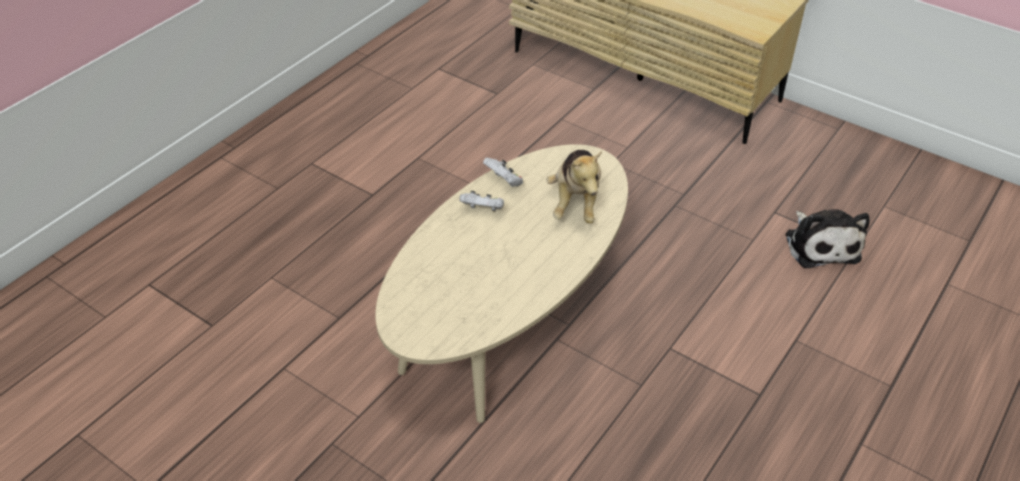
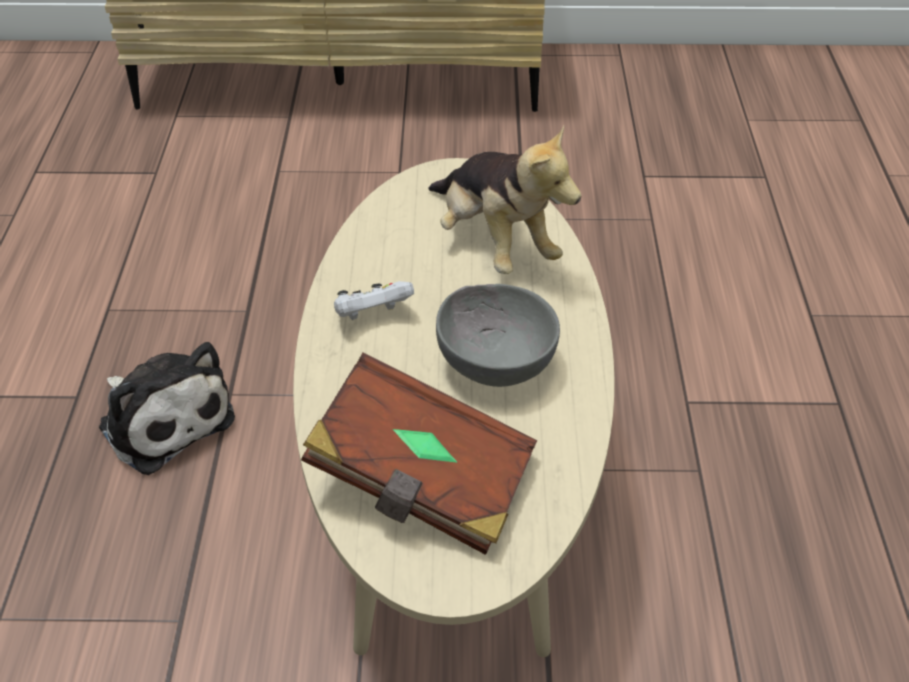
camera: 35 degrees left, 0 degrees up
(435, 293) = (422, 481): none -> brown book
(504, 181) = (363, 260): white game controller -> none
(518, 259) = (495, 361): none -> grey bowl
(821, 244) = (727, 190): plush toy -> plush toy (164, 419)

